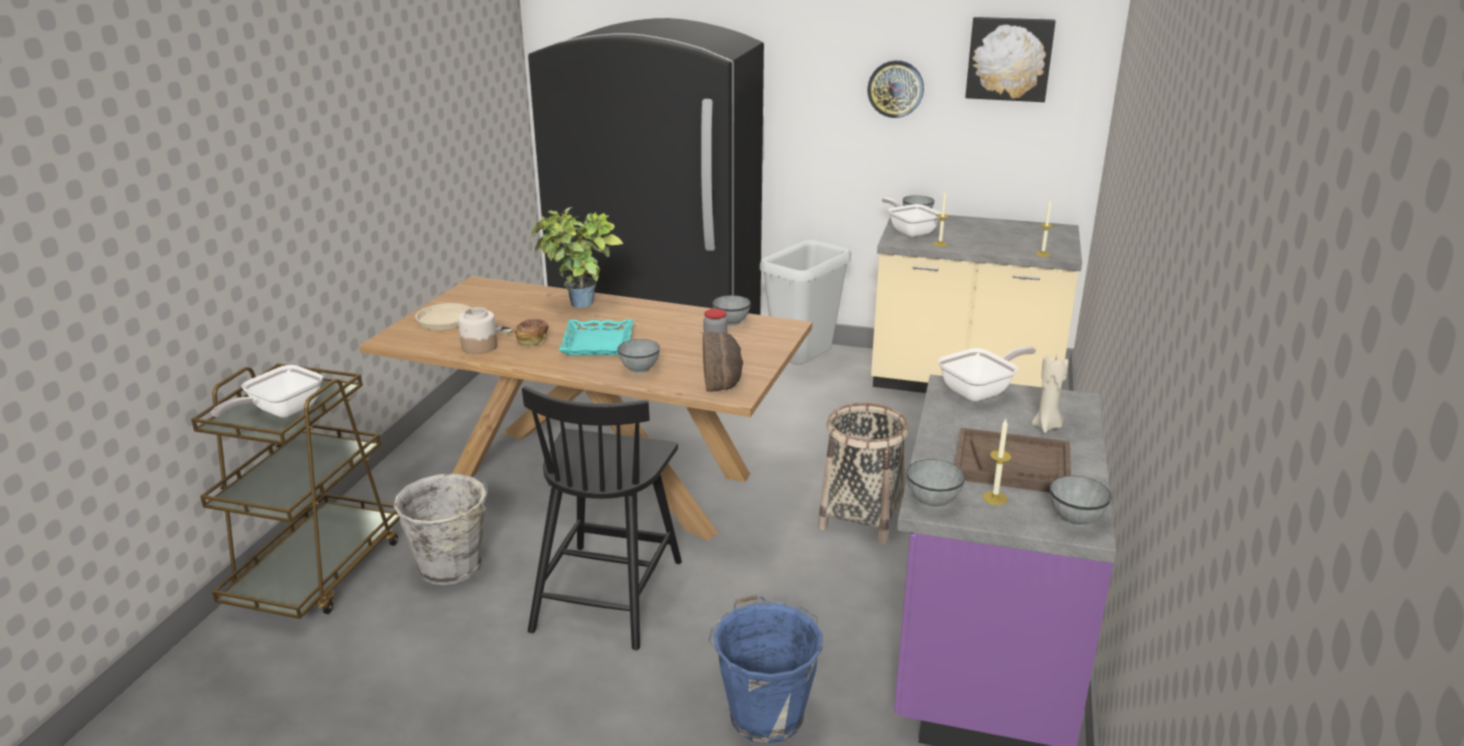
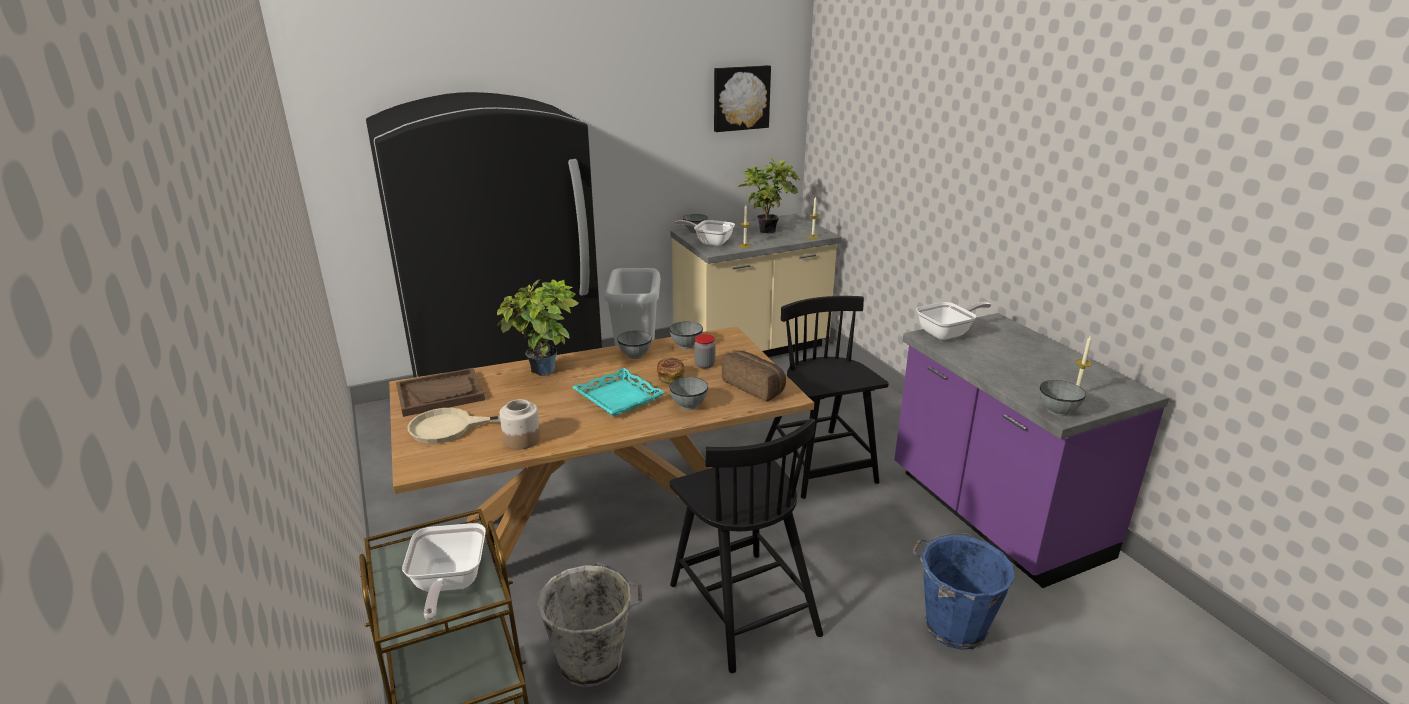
camera: 40 degrees left, 0 degrees up
(532, 340) = (559, 415): bread -> bread (671, 377)
(861, 518) = (820, 464): basket -> black chair
(895, 89) = (662, 132): wall clock -> none
(981, 391) = (948, 333): frying pan -> frying pan turned 45 degrees clockwise
(1003, 235) = (768, 230): none -> potted plant
(1012, 464) = (1044, 371): brown tray -> brown tray (440, 394)
(1046, 427) = (1015, 342): beige candle -> none
(1075, 519) = (1125, 389): grey bowl -> grey bowl (635, 355)

